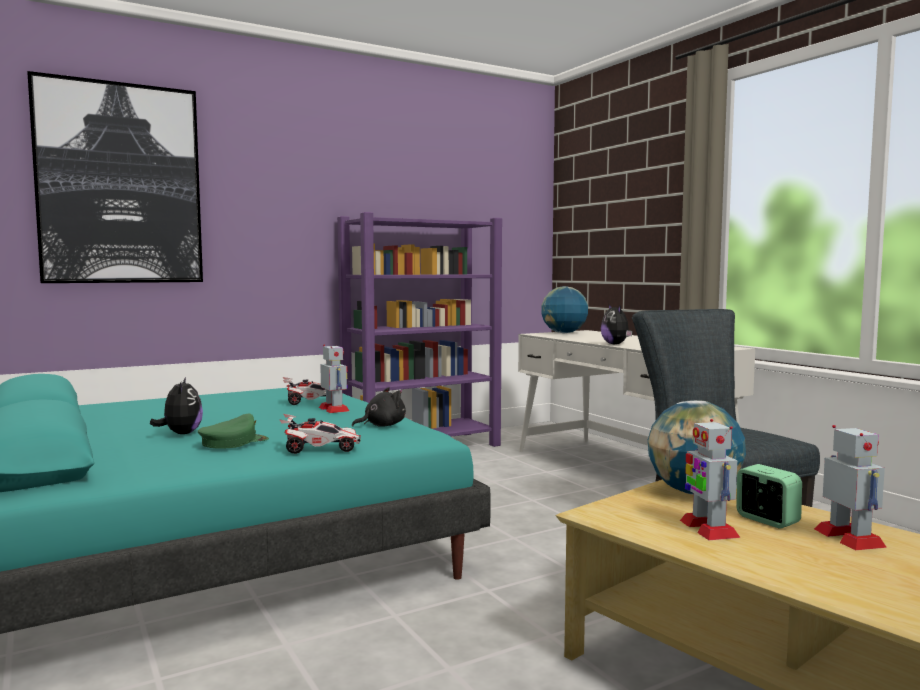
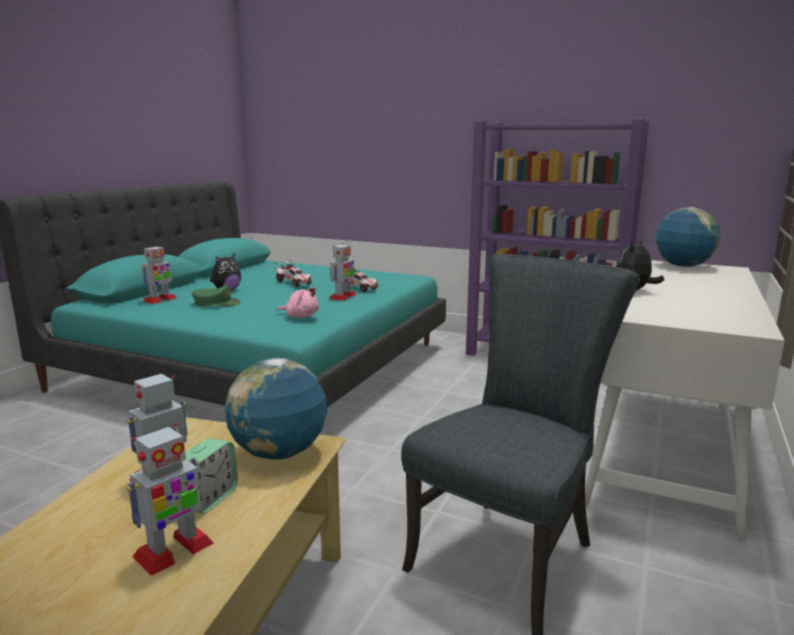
camera: 55 degrees right, 10 degrees up
(120, 184) = (335, 106): picture -> none
(136, 460) = (160, 300): none -> toy robot
(321, 449) = (221, 320): toy car -> toy car (294, 283)
(382, 425) = (300, 316): black plush toy -> pink plush toy

